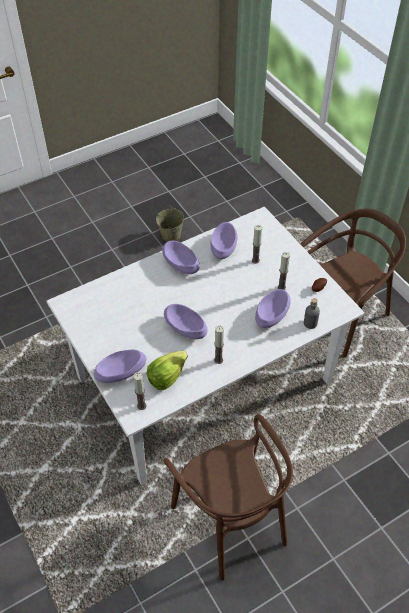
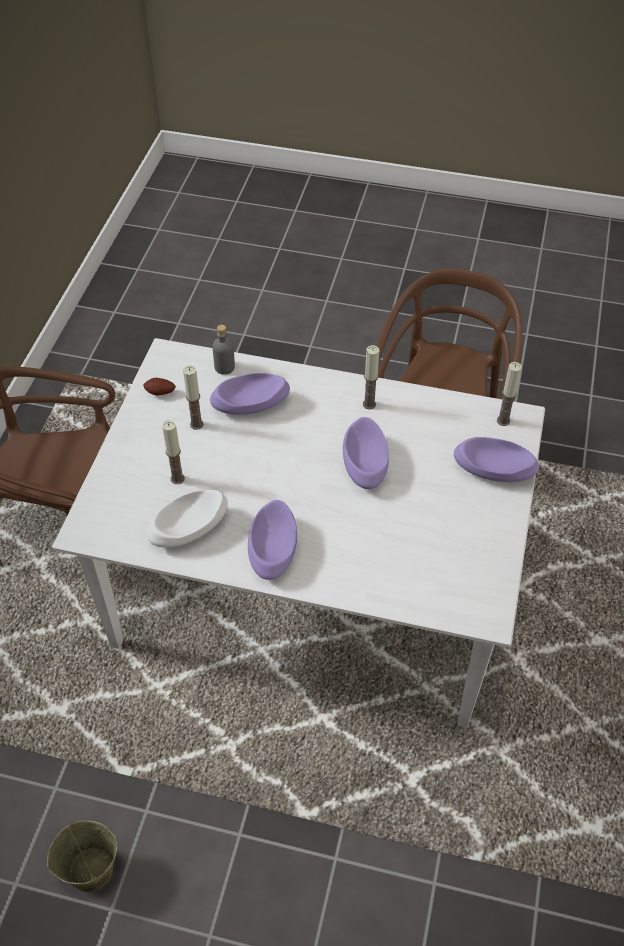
camera: 135 degrees left, 0 degrees up
(166, 377) = (445, 428): lettuce -> none
(223, 247) = (189, 528): purple bowl -> white bowl

